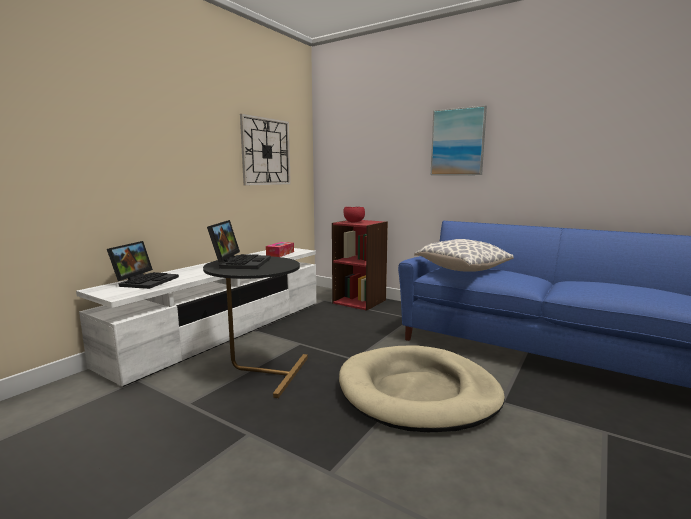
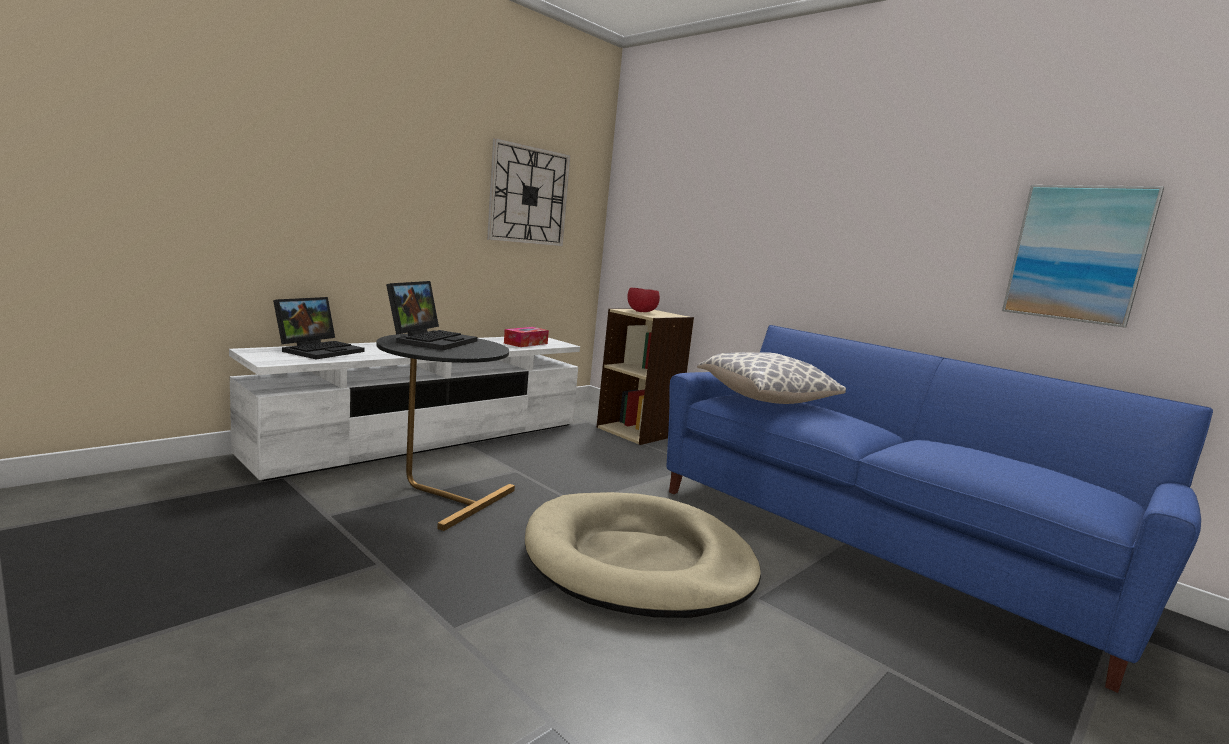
camera: 10 degrees right, 0 degrees up
(359, 301) = (638, 431): red bookcase -> beige bookcase
(458, 142) = (806, 207): picture -> picture (1077, 254)

